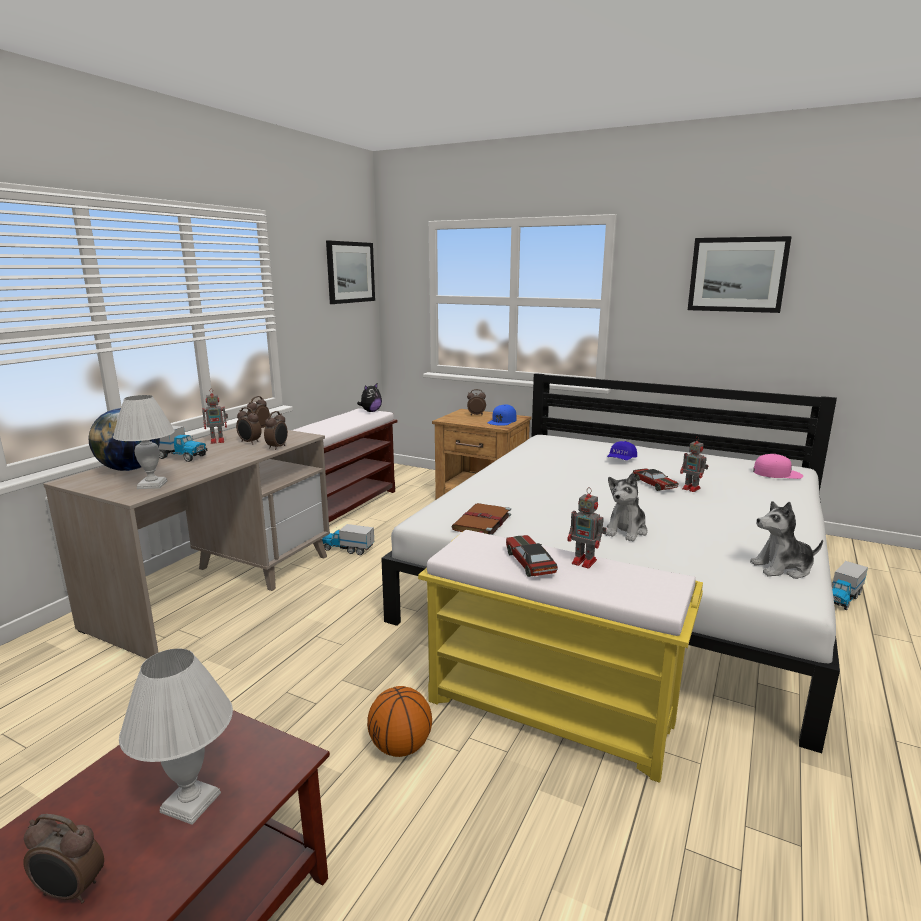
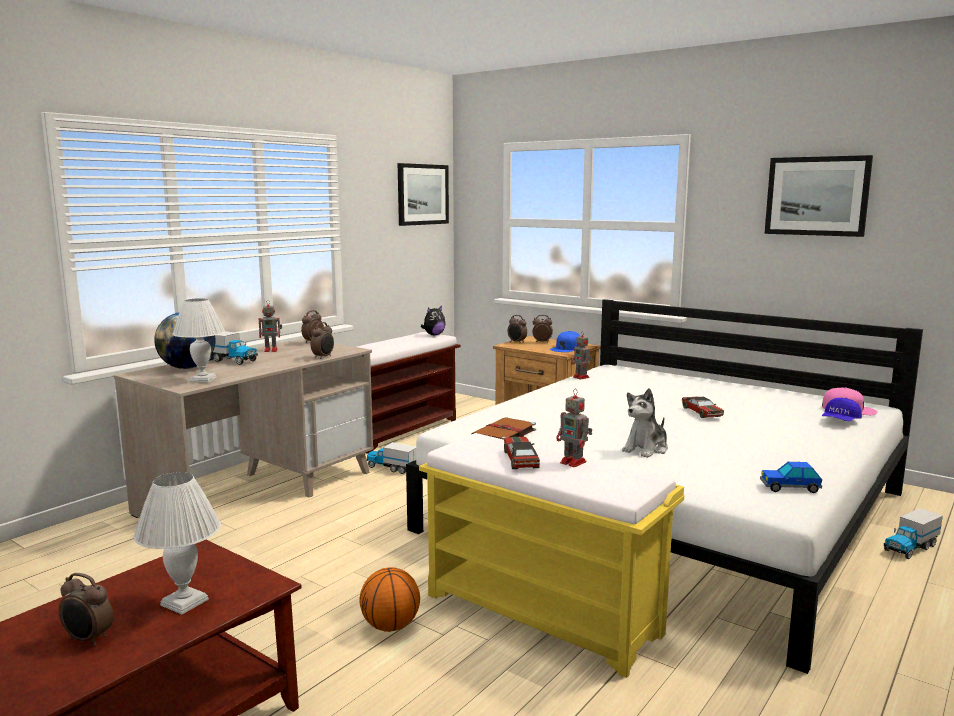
camera: 10 degrees right, 5 degrees down
(249, 442) = (299, 352): alarm clock -> alarm clock (517, 342)
(621, 460) = (681, 390): blue cap -> blue cap (840, 421)
(692, 489) = (741, 418): toy robot -> toy robot (581, 377)
(782, 568) = (790, 488): plush toy -> toy car

